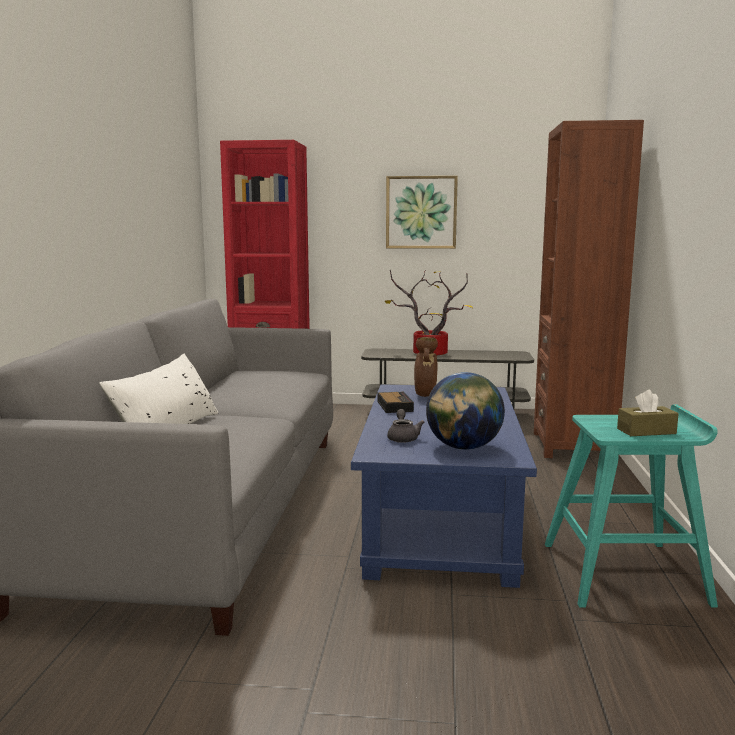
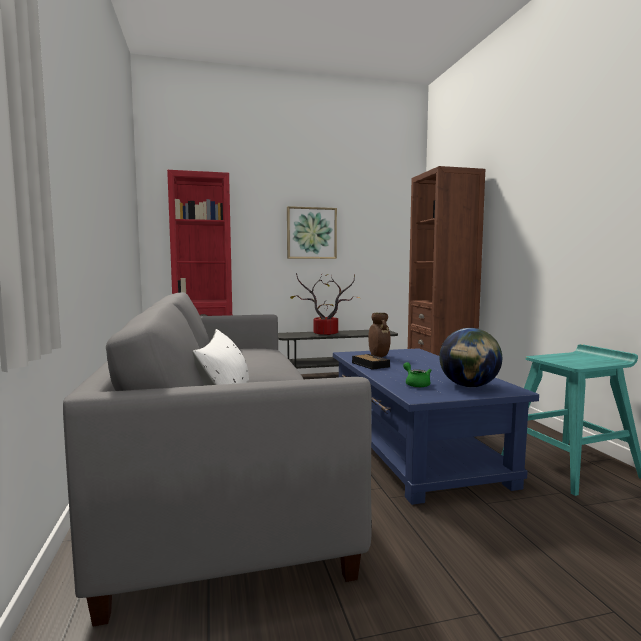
camera: 20 degrees left, 5 degrees down
(403, 438) = (416, 384): grey teapot -> green teapot
(646, 431) = (589, 361): brown tissue box -> none

